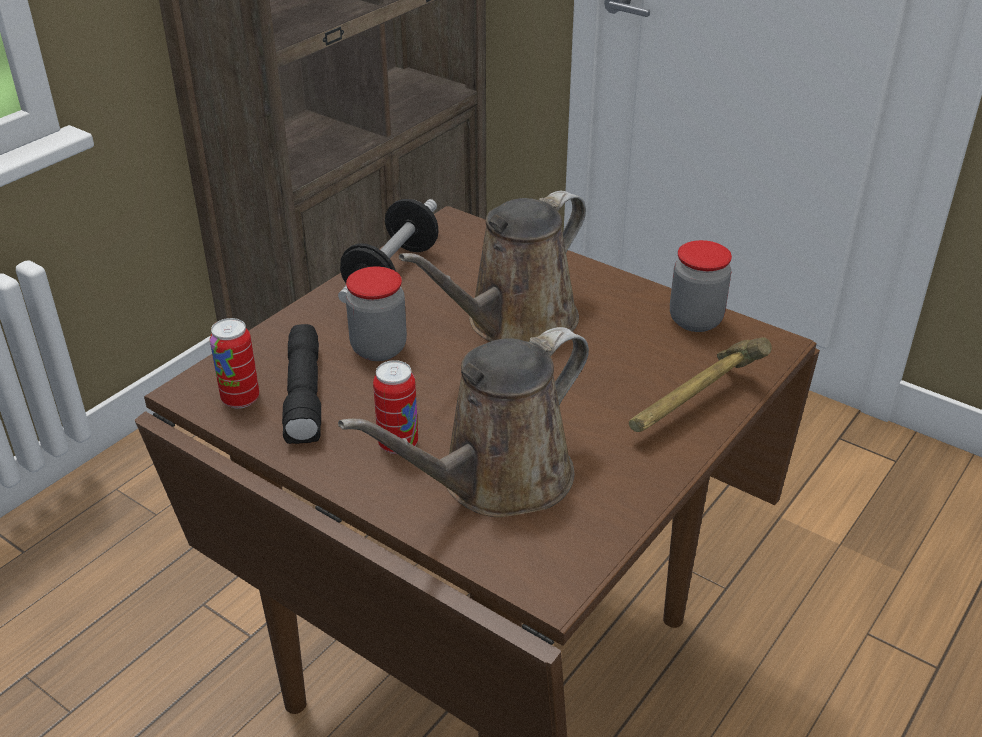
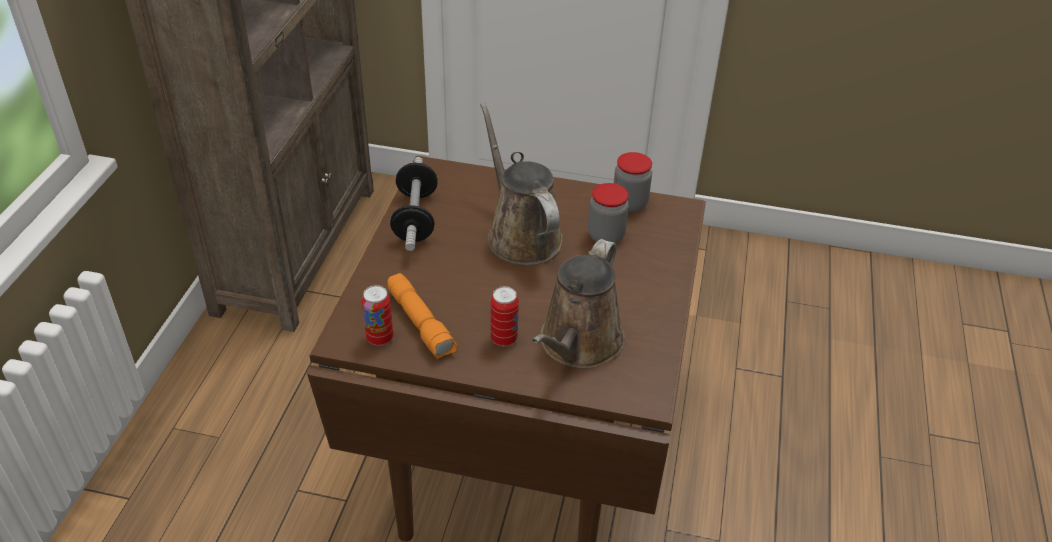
camera: 25 degrees left, 5 degrees up
(306, 396) = (422, 323): black flashlight -> orange flashlight
(379, 349) = (446, 276): jar -> jar (606, 236)
(514, 323) = (520, 235): brown watering can -> brown watering can turned 135 degrees clockwise
(692, 406) = (660, 263): hammer -> none

